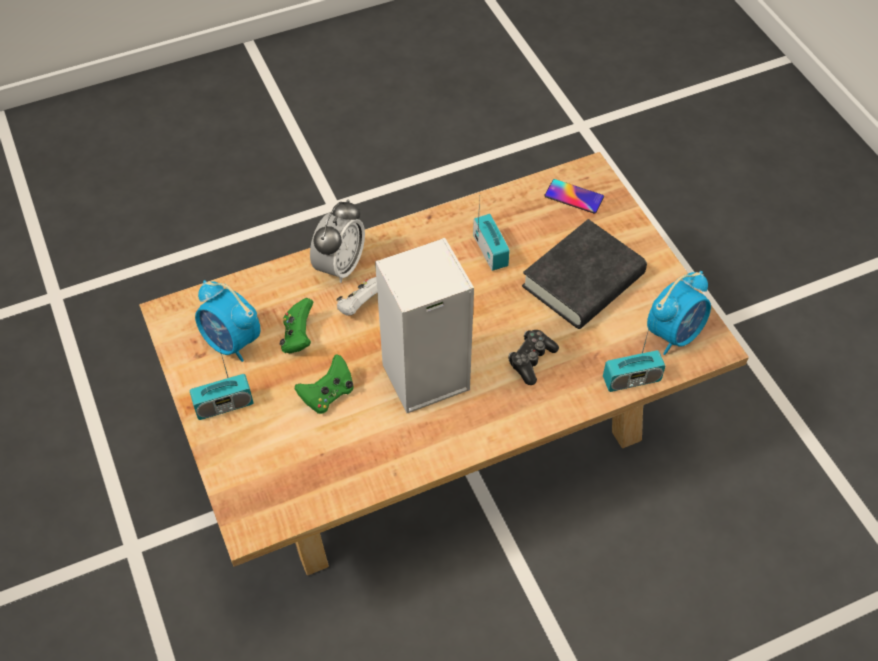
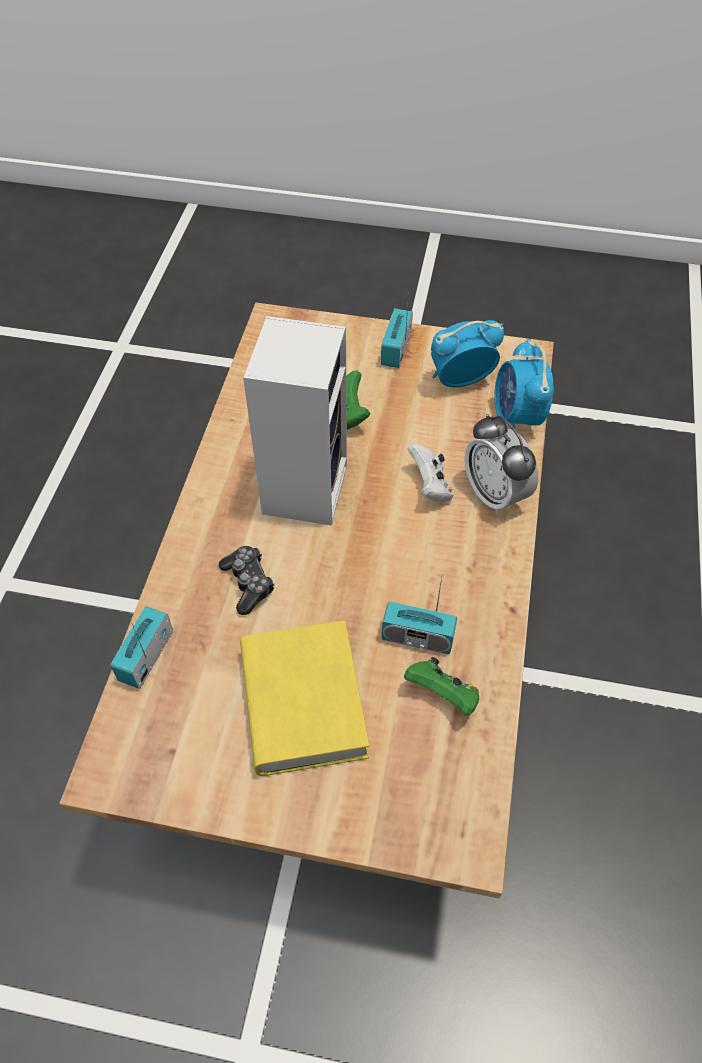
camera: 125 degrees right, 0 degrees up
(298, 337) = (429, 424): green game controller -> green game controller (443, 695)
(574, 196) = (438, 791): phone -> none
(583, 281) = (303, 703): black book -> yellow book
(674, 334) = (156, 744): alarm clock -> alarm clock (517, 417)

